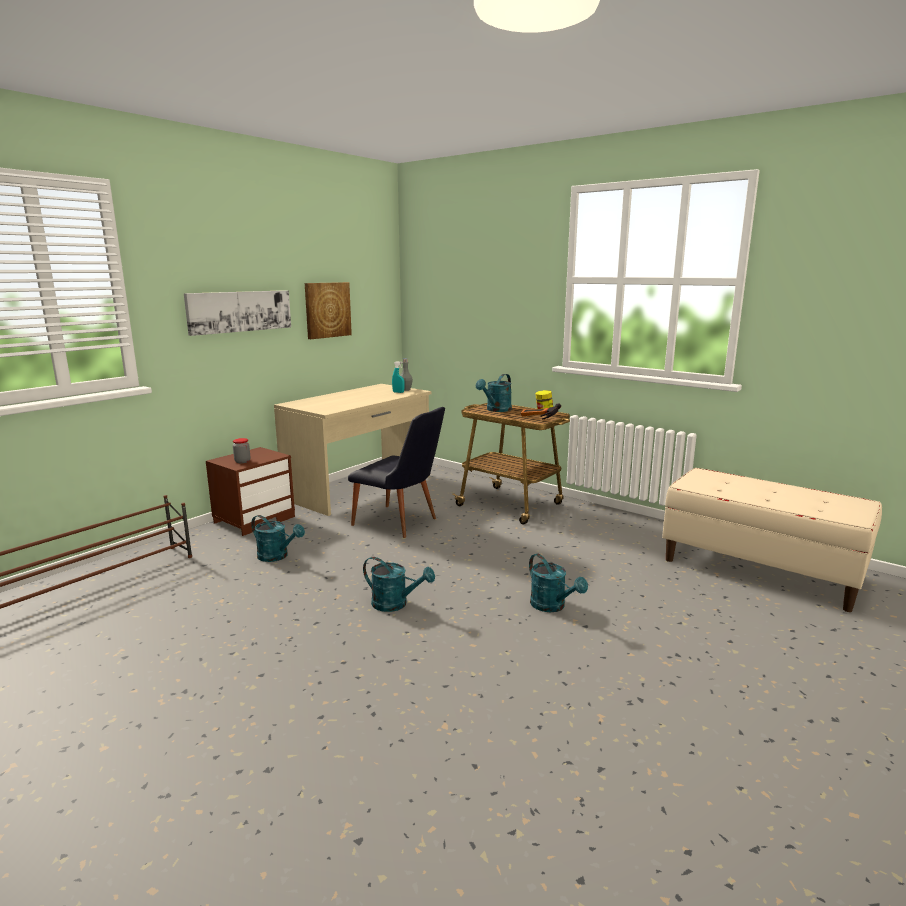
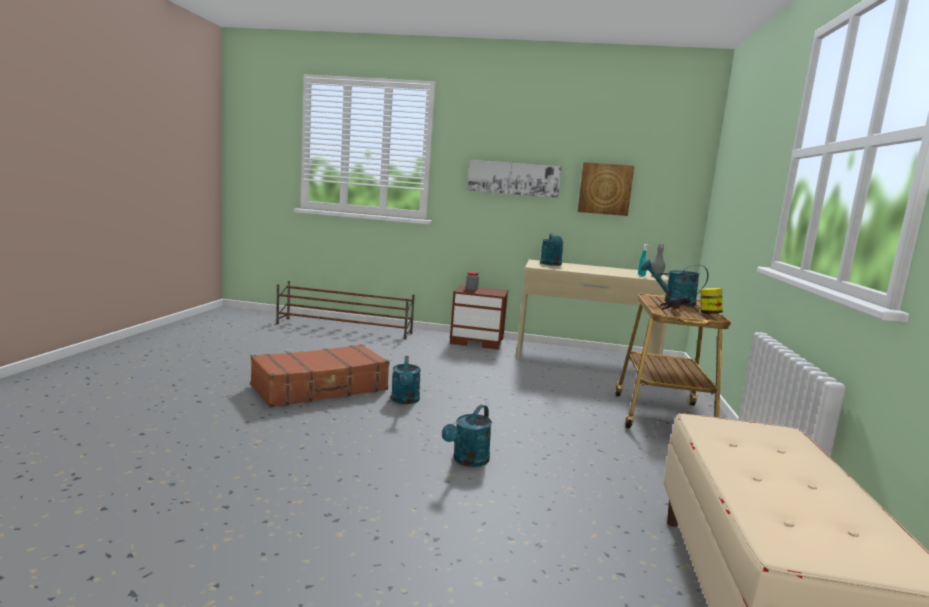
camera: 60 degrees right, 5 degrees down
(277, 556) = (433, 357): turquoise watering can -> turquoise watering can (551, 264)
(311, 652) = (321, 388): none -> brown suitcase
(401, 523) = (541, 380): black chair -> none

